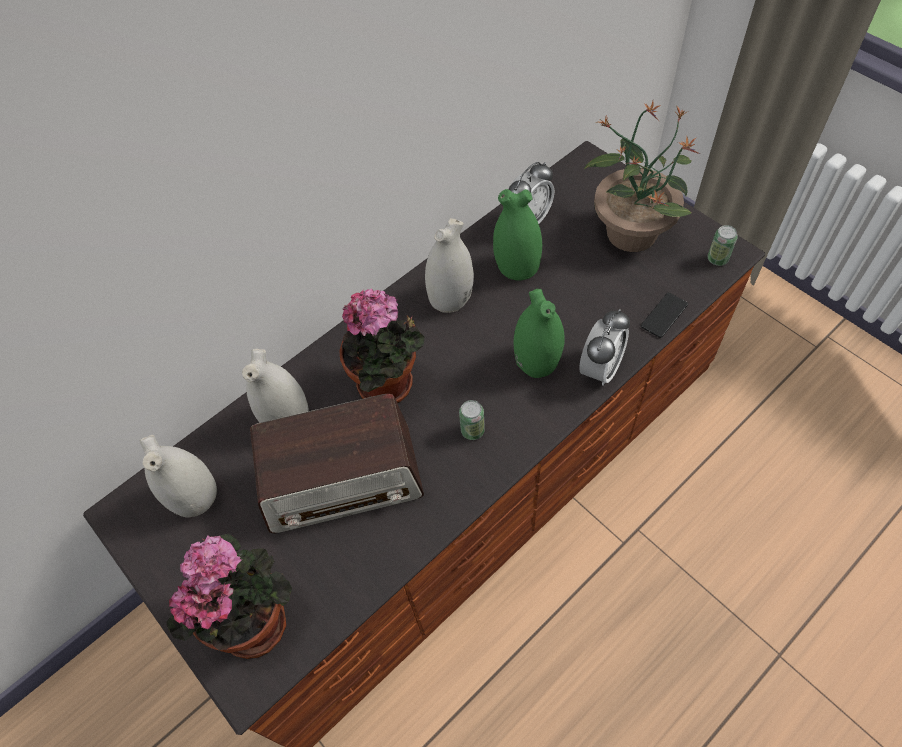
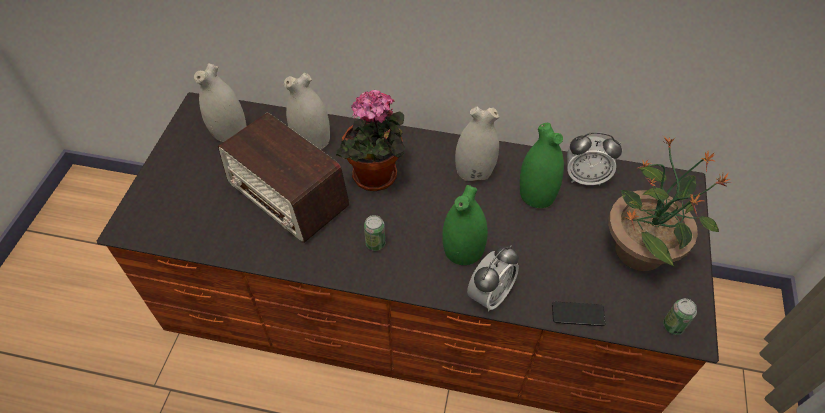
camera: 50 degrees right, 5 degrees down
(255, 618) = (169, 206): potted plant -> none
(600, 368) = (490, 295): alarm clock -> alarm clock turned 45 degrees counterclockwise

